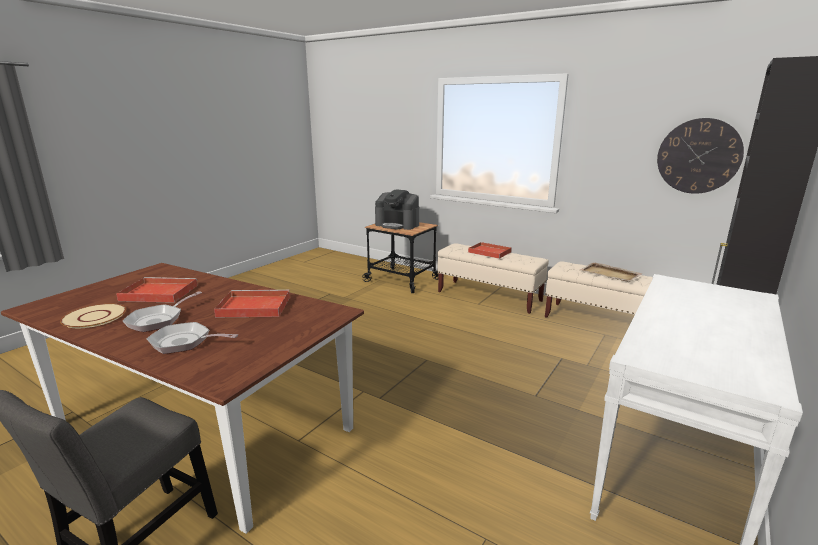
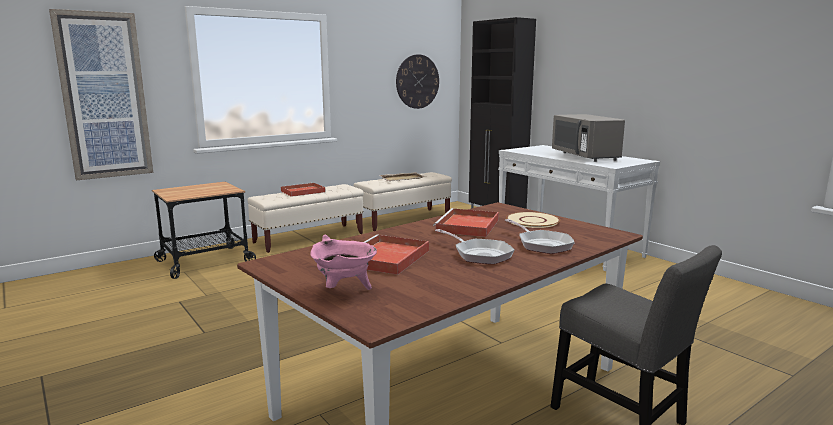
camera: 70 degrees left, 5 degrees down
(92, 292) = (344, 290): none -> pink cooking pot
(94, 317) = (449, 281): beige plate -> beige plate (533, 221)
(185, 342) = (542, 244): frying pan -> frying pan turned 60 degrees counterclockwise
(385, 147) = (104, 96): none -> picture
(397, 225) = (192, 191): coffee machine -> none
(707, 331) = (585, 156): none -> grey microwave

